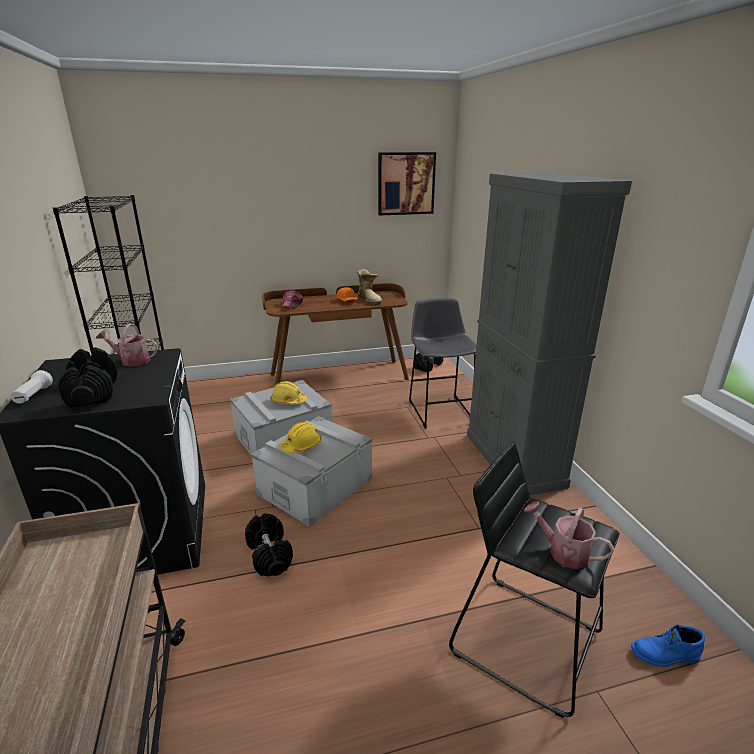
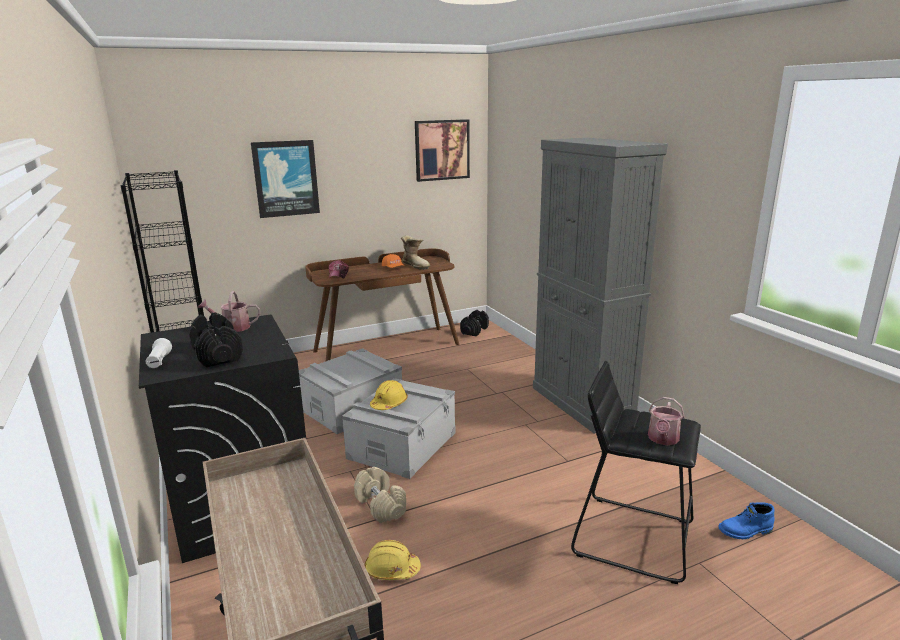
camera: 10 degrees left, 5 degrees down
(246, 207) = (286, 178): none -> picture
(270, 555) = (381, 505): black dumbbell -> beige dumbbell
(288, 401) = (357, 368): yellow hard hat -> yellow hard hat (392, 569)
(440, 409) = (499, 368): grey stool -> none
(563, 552) = (662, 439): watering can -> watering can turned 90 degrees counterclockwise

